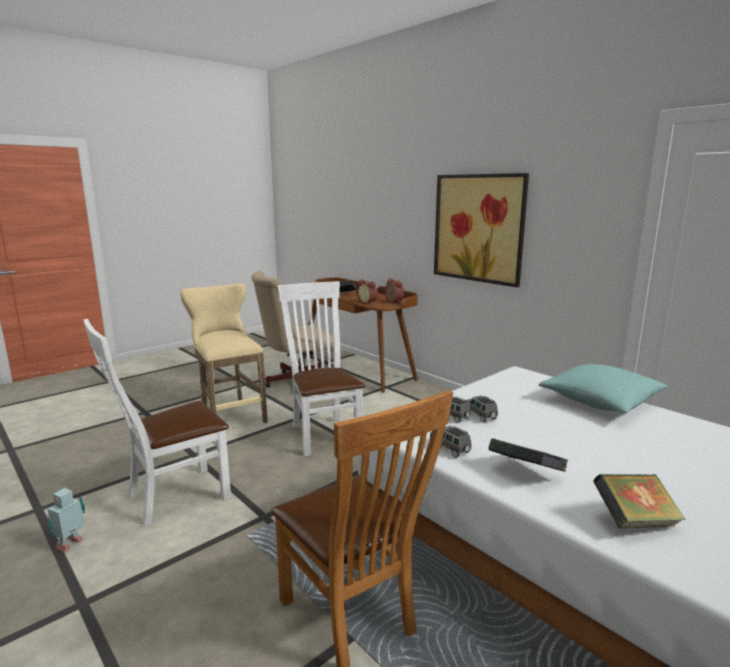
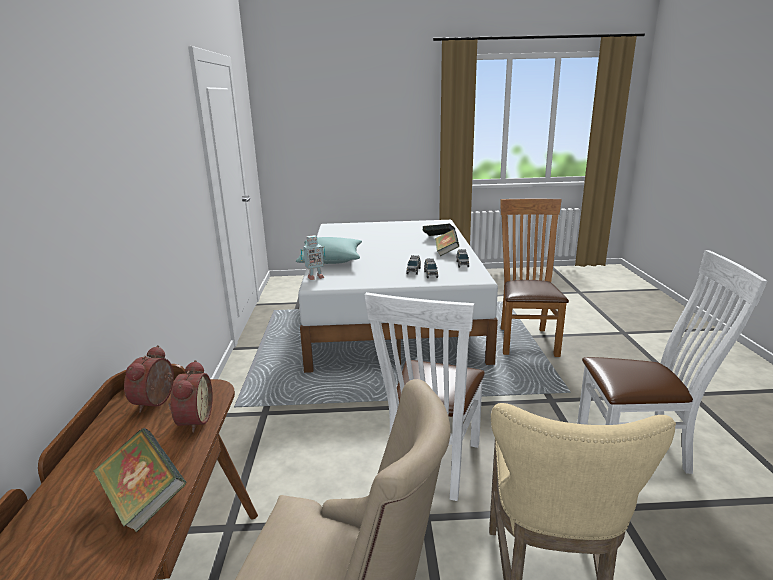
camera: 140 degrees left, 5 degrees up
(72, 544) = (728, 439): toy robot -> toy robot (314, 277)
(478, 228) = (134, 197): picture -> none

